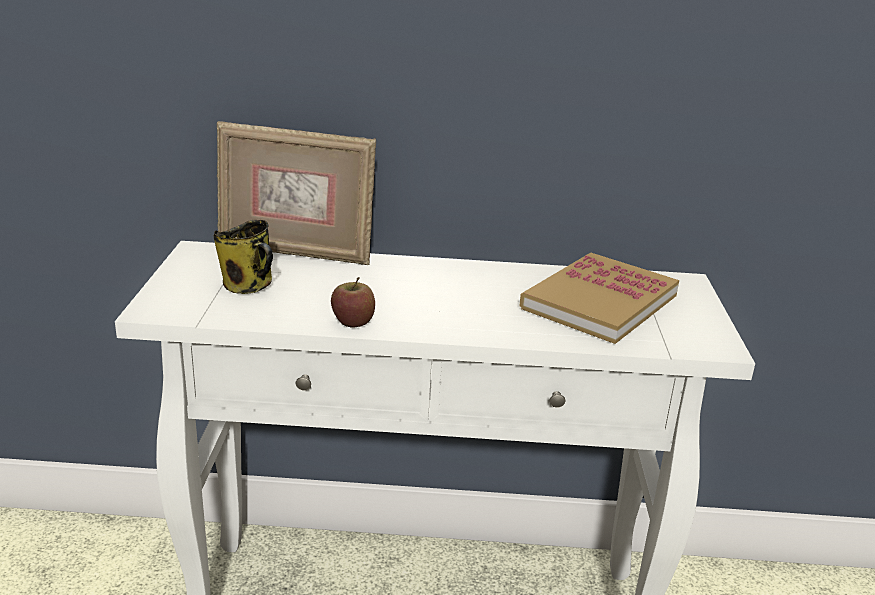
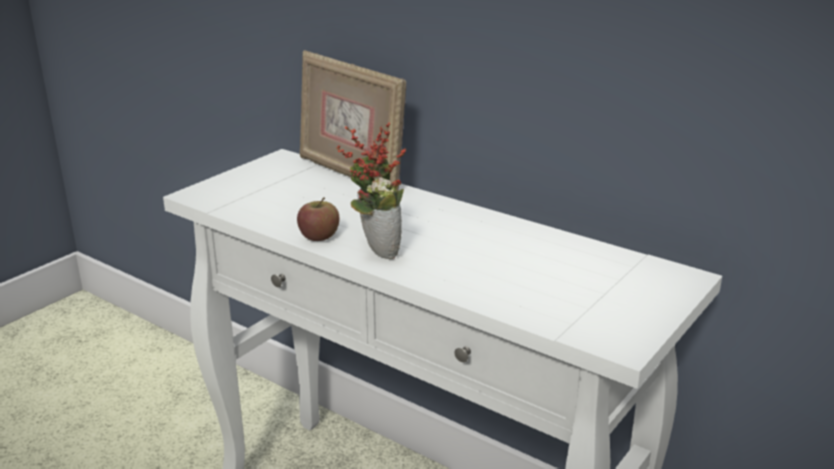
camera: 35 degrees right, 0 degrees up
(249, 286) = (281, 192): mug -> none
(424, 321) = (375, 250): none -> potted plant
(599, 302) = (559, 273): book -> none

